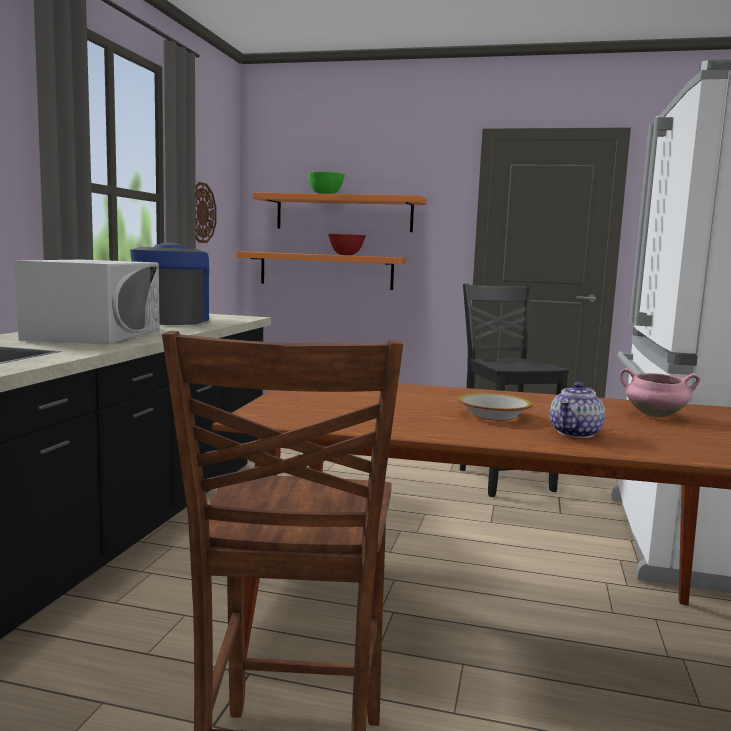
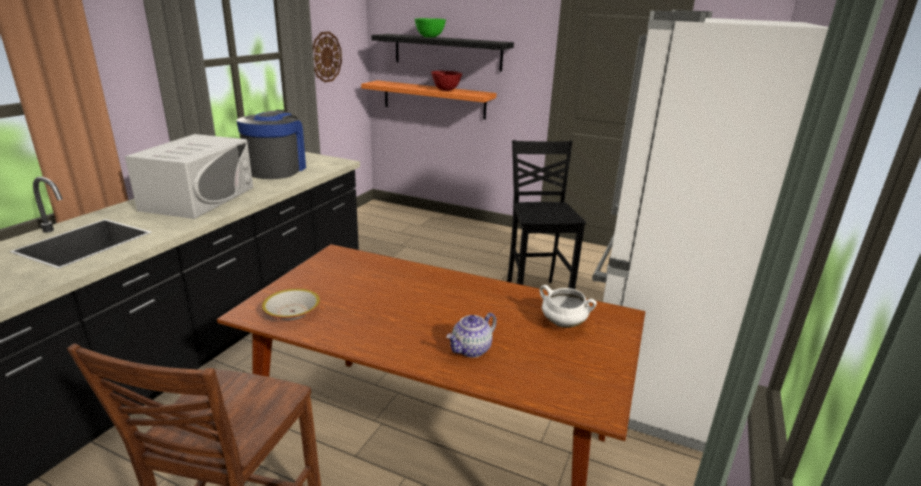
camera: 10 degrees right, 15 degrees up
(344, 213) = (447, 52): orange shelf -> black shelf
(494, 415) = (431, 317): bowl -> bowl (292, 312)
(654, 415) = (562, 323): pink cooking pot -> white cooking pot

